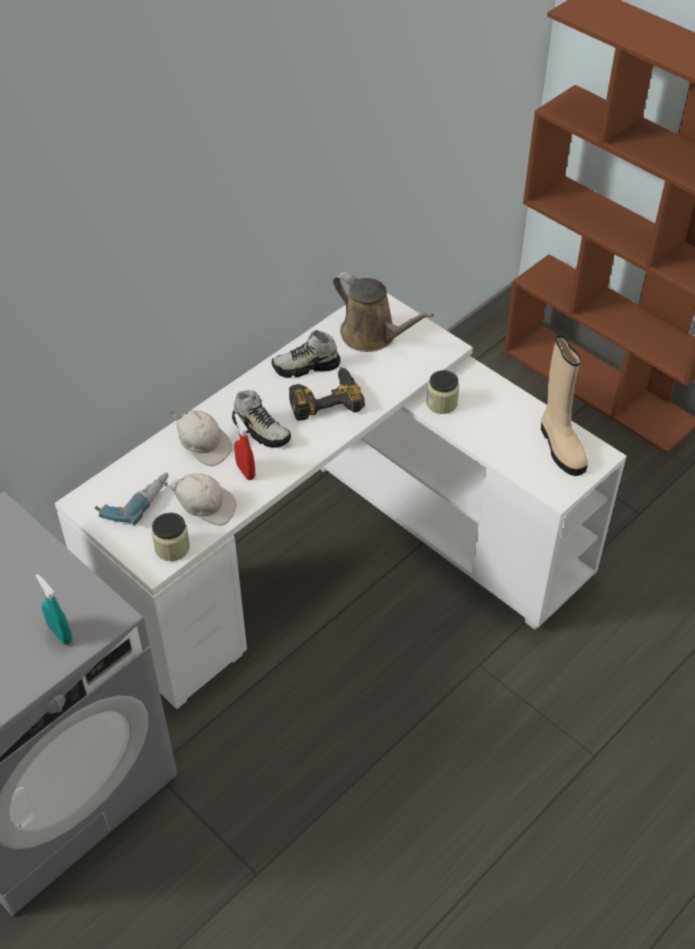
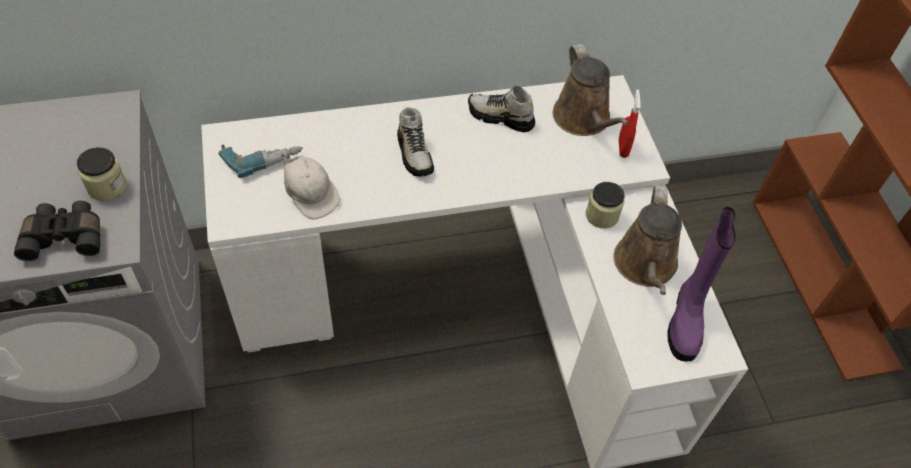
camera: 30 degrees right, 5 degrees up
(60, 634) = (65, 236): turquoise spray bottle -> black binoculars
(172, 548) = (254, 215): jar -> jar (107, 186)
(204, 446) = (356, 141): white cap -> none
(245, 471) = (370, 182): red spray bottle -> red spray bottle (623, 148)
(324, 398) = (493, 154): power drill -> none
(503, 423) = (645, 266): none -> brown watering can
(560, 446) = (685, 320): beige boot -> purple boot

